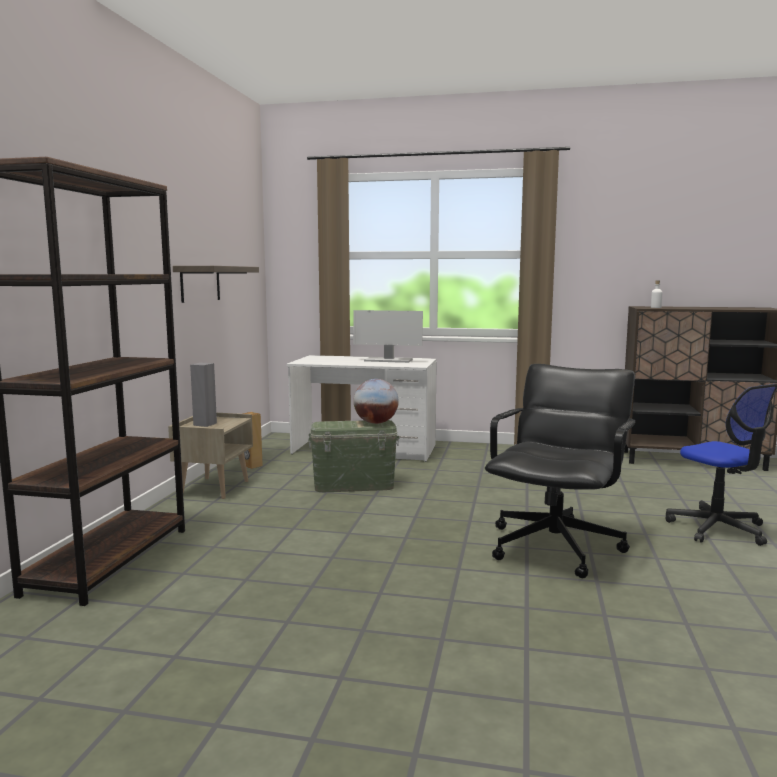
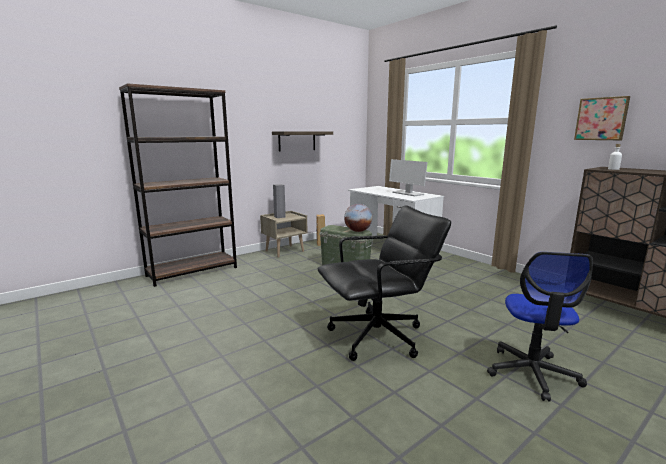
camera: 40 degrees right, 5 degrees up
(622, 254) = (601, 119): none -> picture

